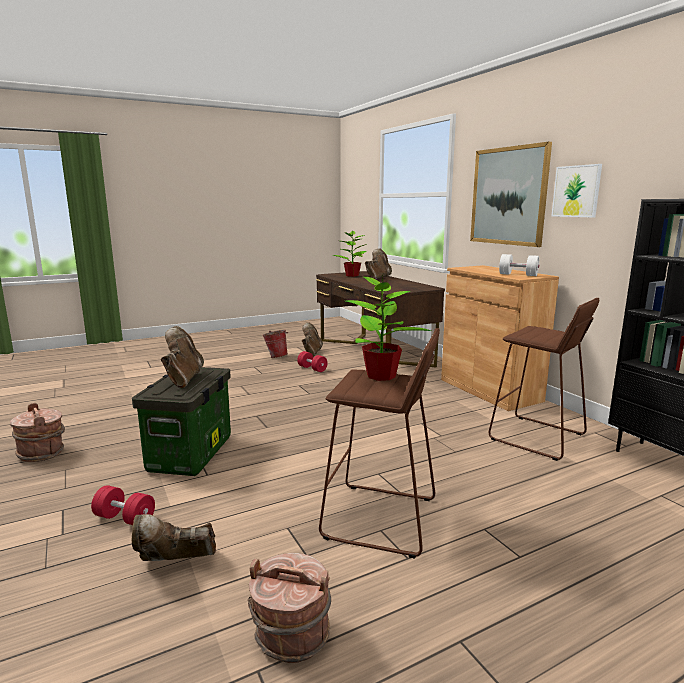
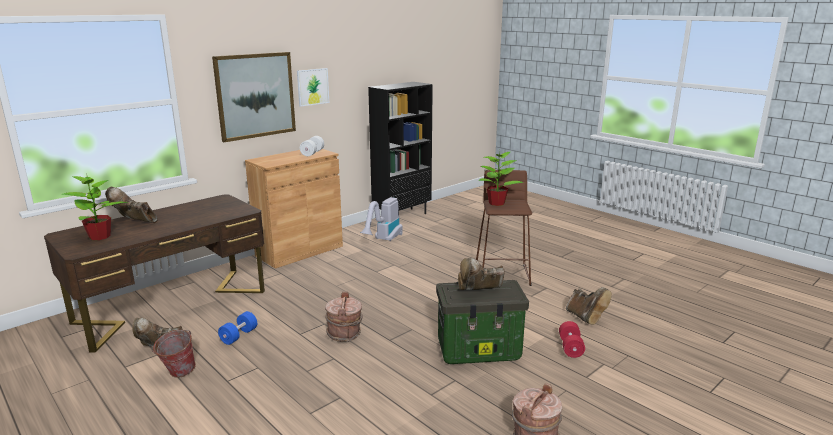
camera: 105 degrees left, 5 degrees up
(291, 636) = (591, 283): brown bucket -> brown bucket (344, 334)
(312, 369) = (239, 336): red dumbbell -> blue dumbbell
(537, 437) = (383, 240): brown stool -> vacuum cleaner

